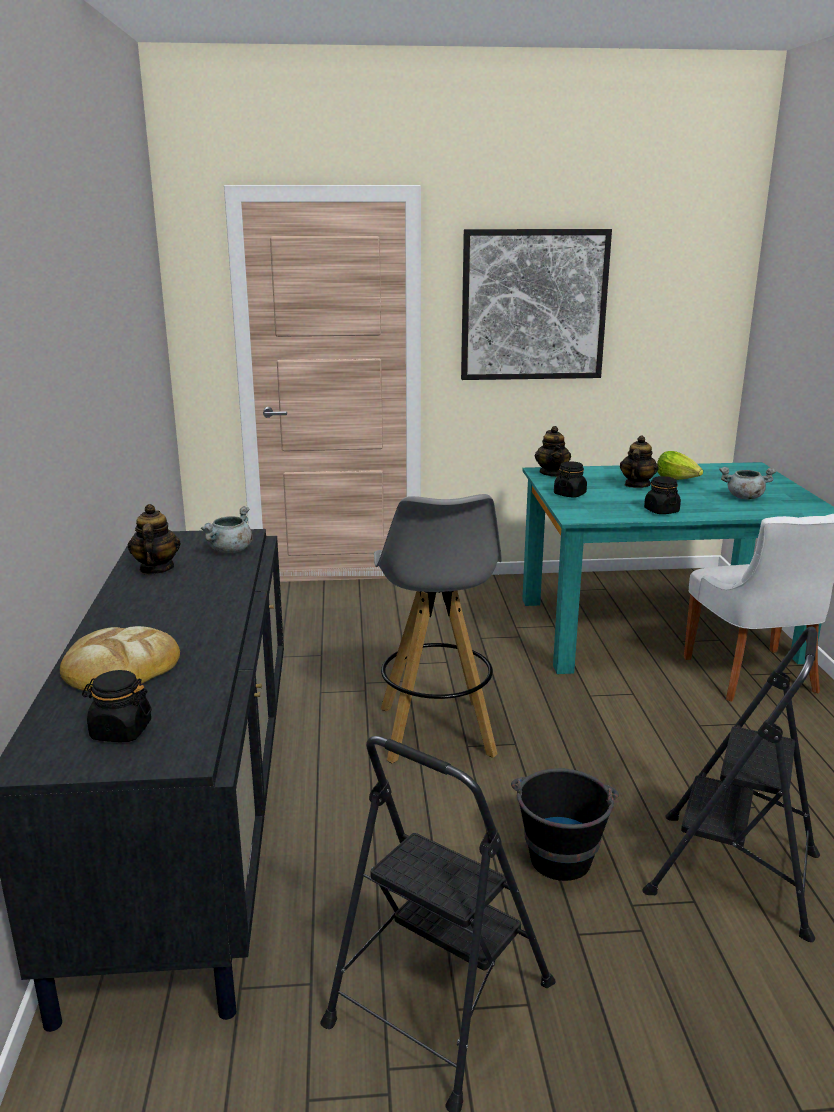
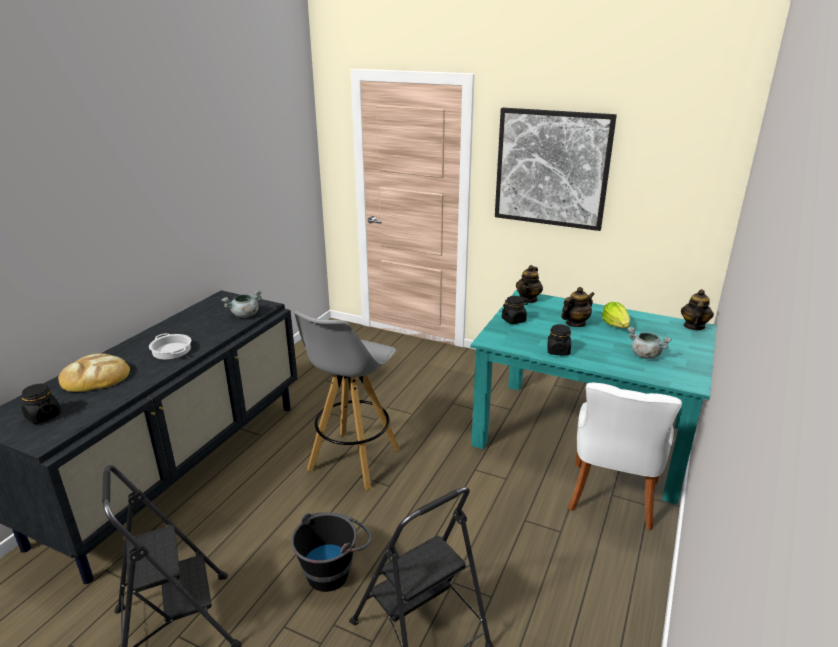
camera: 30 degrees right, 5 degrees up
(156, 569) = (195, 318): teapot -> teapot (693, 326)
(191, 609) = (172, 350): none -> cooking pot

